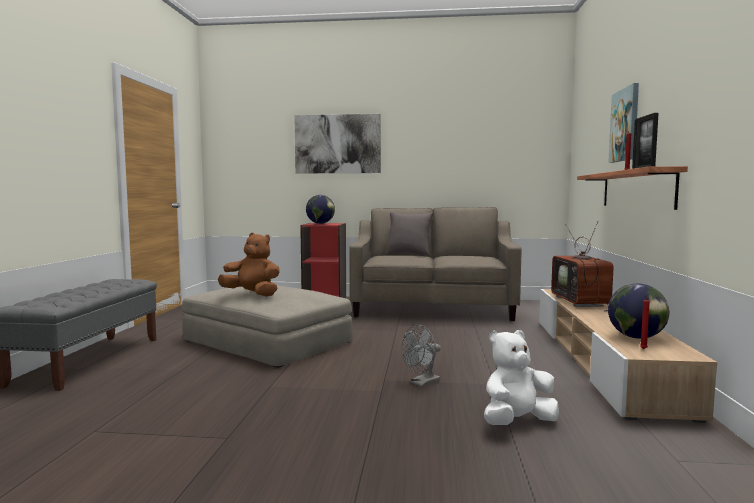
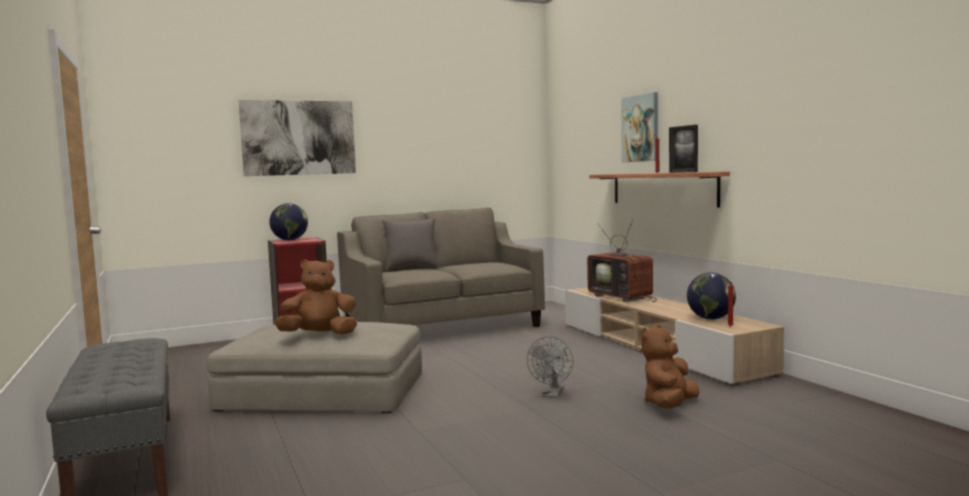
camera: 30 degrees left, 0 degrees up
(517, 422) = (669, 405): white plush toy -> brown plush toy

